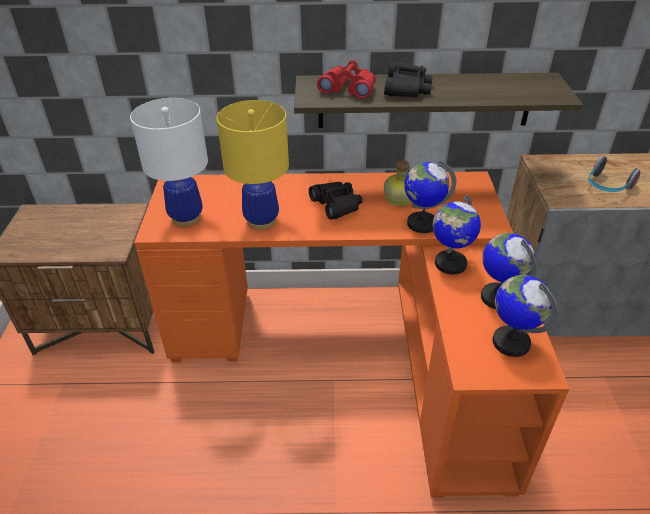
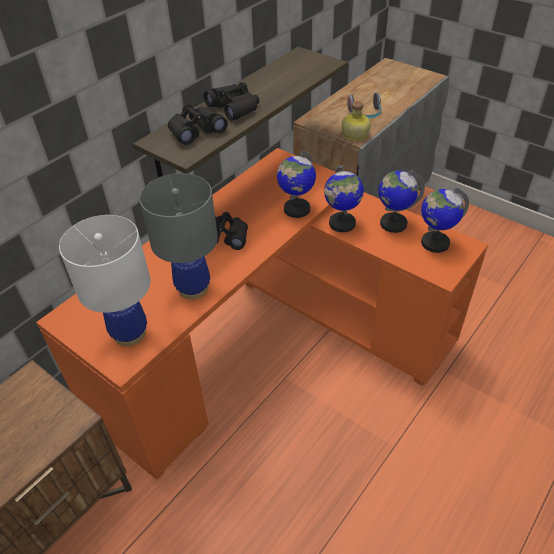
camera: 50 degrees left, 5 degrees up
(261, 221) = (193, 288): yellow table lamp -> grey table lamp
(348, 89) = (196, 131): red binoculars -> black binoculars
(398, 198) = (255, 202): bottle -> bottle (354, 135)

